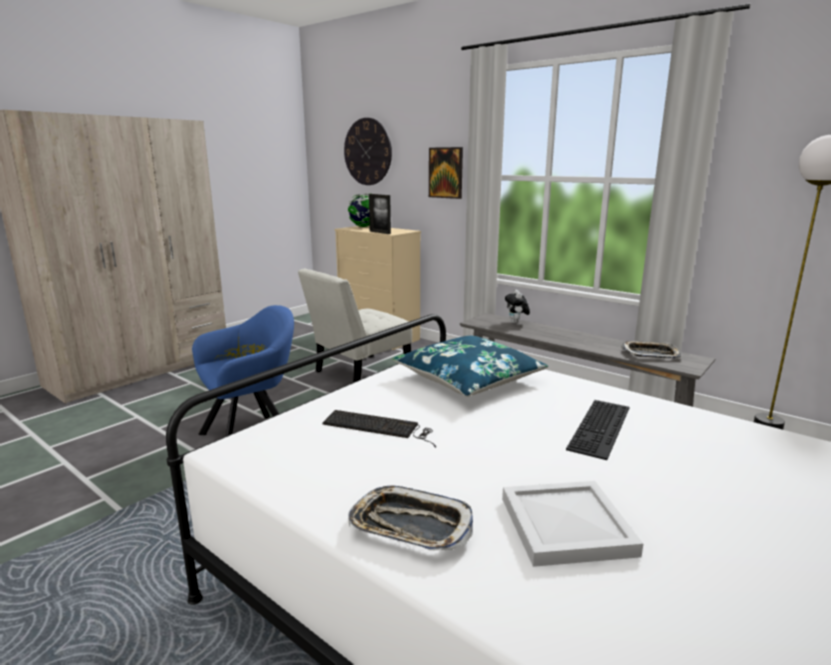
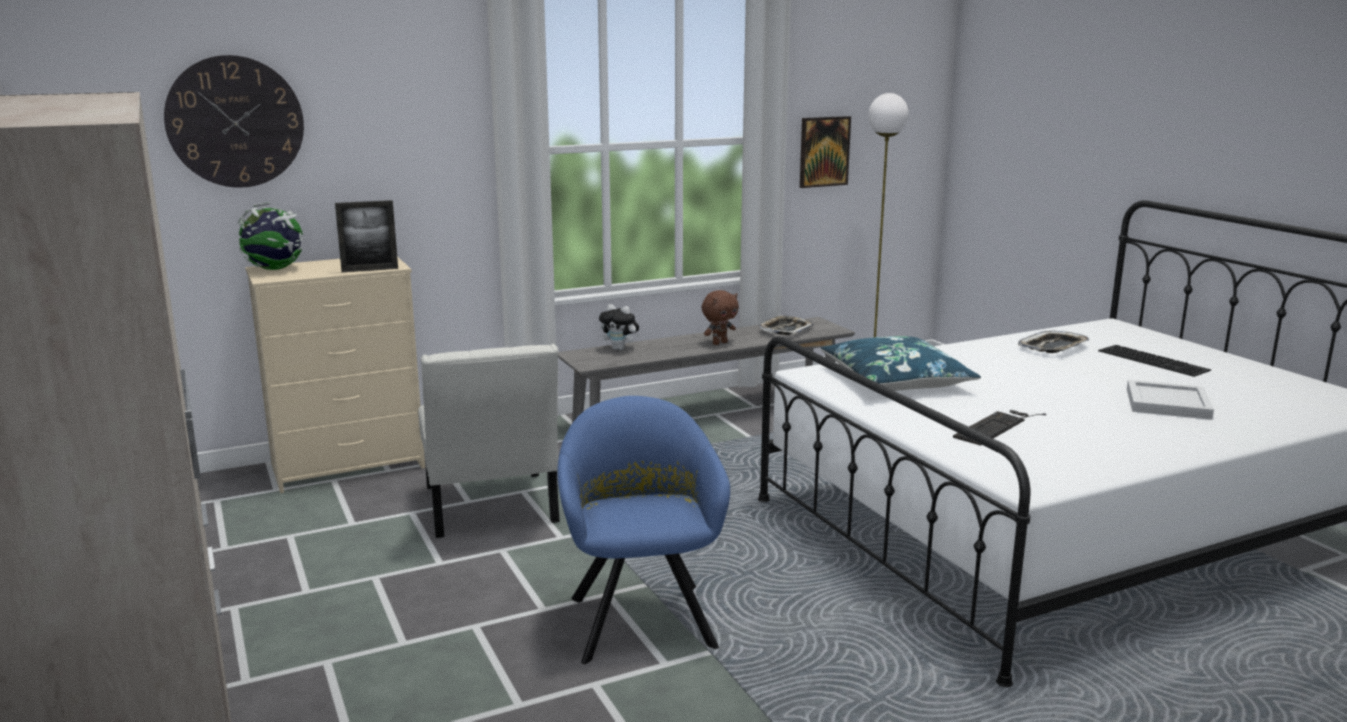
camera: 65 degrees left, 0 degrees up
(410, 526) = (1166, 440): tray -> tray (1053, 347)
(446, 173) = (432, 150): picture -> picture (824, 151)
(576, 341) = (719, 343): none -> brown plush toy
(602, 428) = (1028, 365): keyboard -> keyboard (1155, 360)

